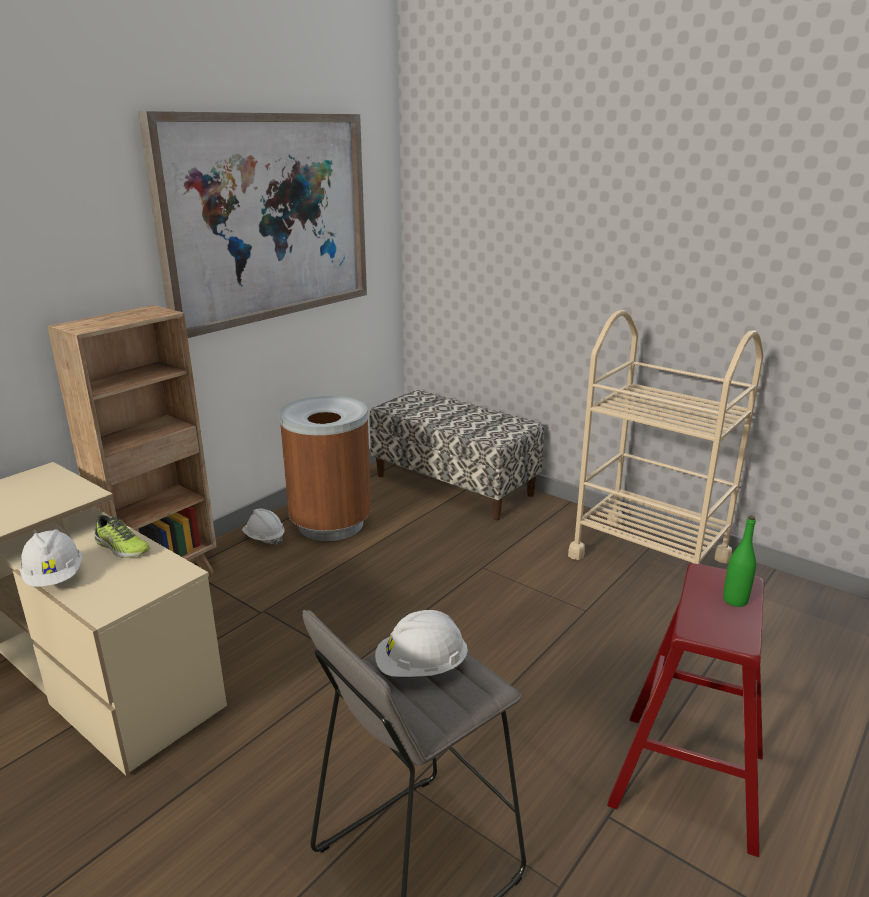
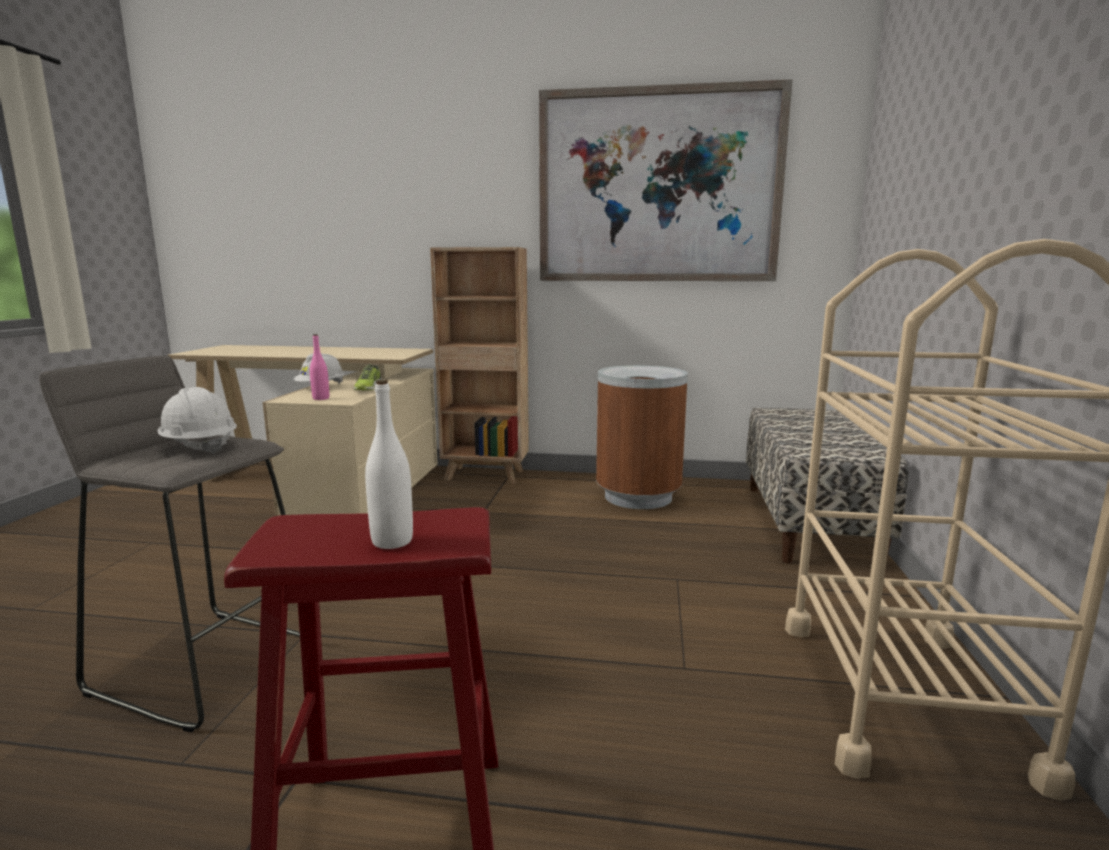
camera: 60 degrees right, 10 degrees down
(139, 586) = (321, 398): none -> pink bottle
(264, 538) = (580, 483): white hard hat -> none
(735, 600) = (392, 541): green bottle -> white bottle

